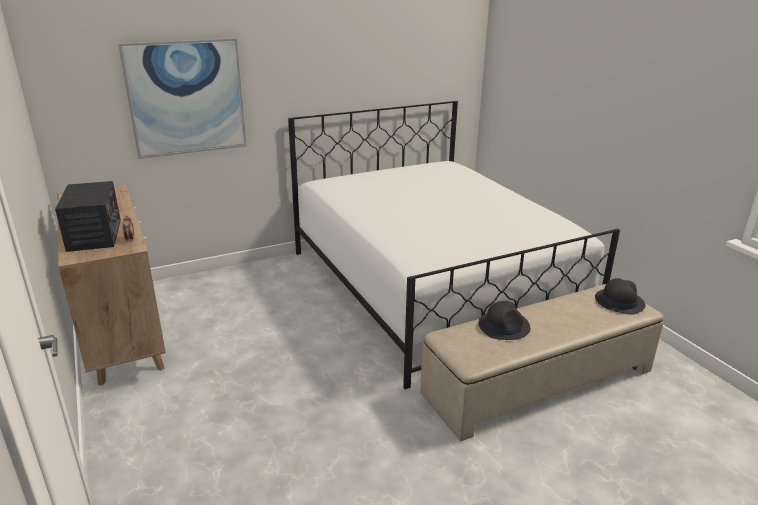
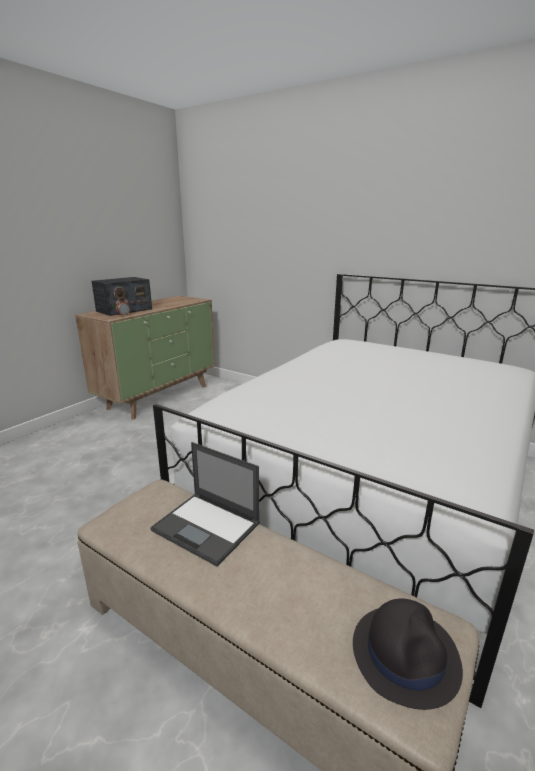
camera: 60 degrees right, 5 degrees down
(186, 98) = (264, 243): picture -> none
(504, 326) = (207, 527): black hat -> laptop

